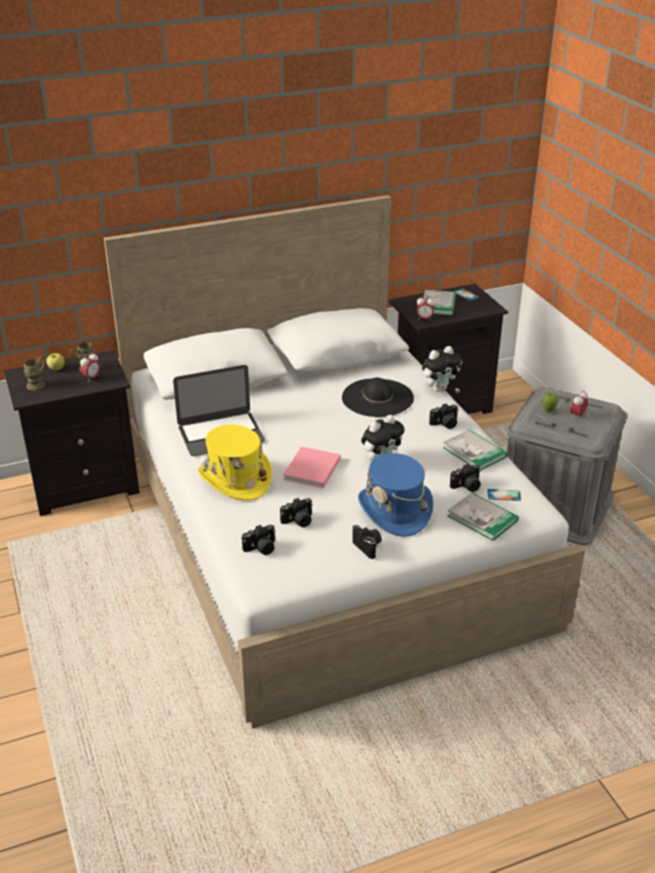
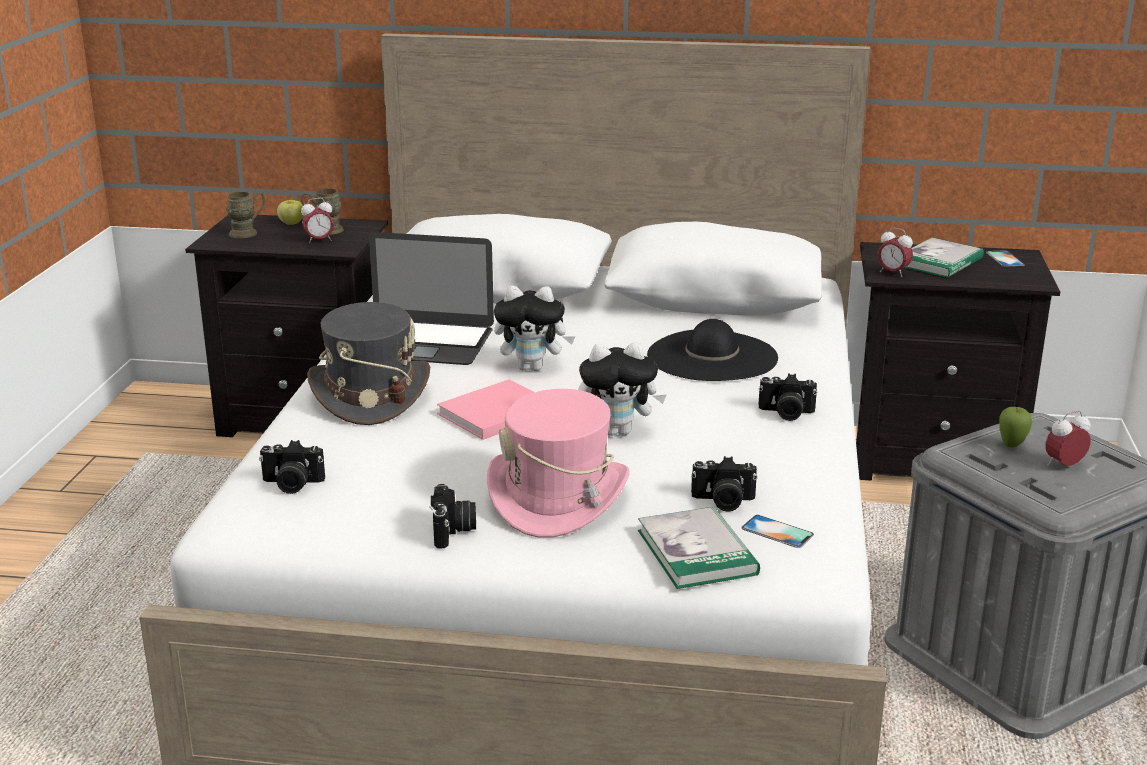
camera: 30 degrees right, 10 degrees down
(234, 479) = (370, 395): yellow hat -> grey hat
(298, 521) = (390, 468): camera -> none
(395, 510) = (559, 498): blue hat -> pink hat
(439, 388) = (834, 368): plush toy -> plush toy (533, 367)
(474, 452) = (794, 461): book -> none

